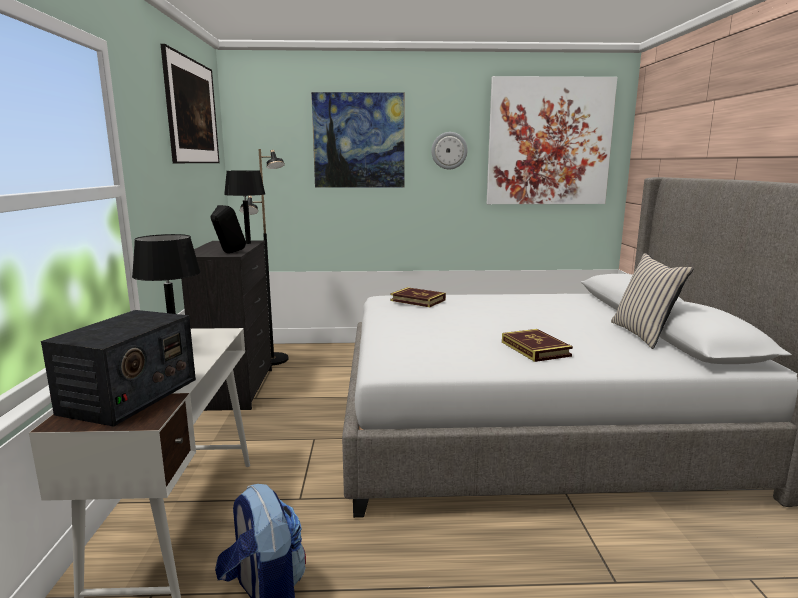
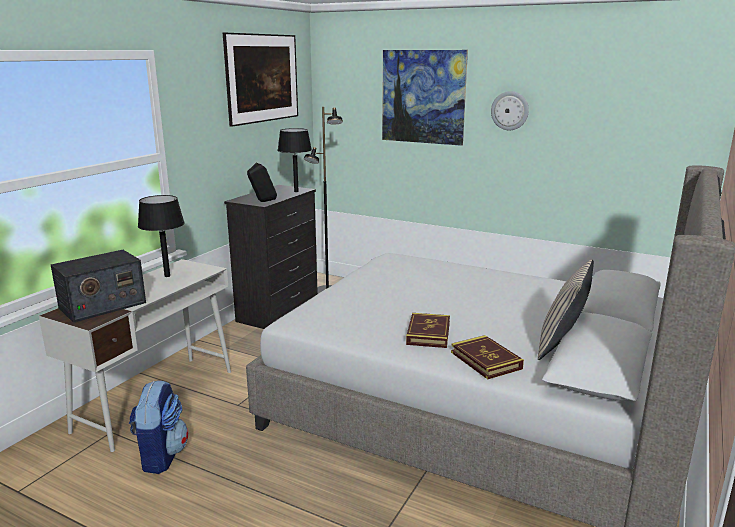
camera: 30 degrees right, 5 degrees up
(418, 300) = (409, 265): book -> book (485, 360)
(549, 142) = (624, 106): picture -> none

